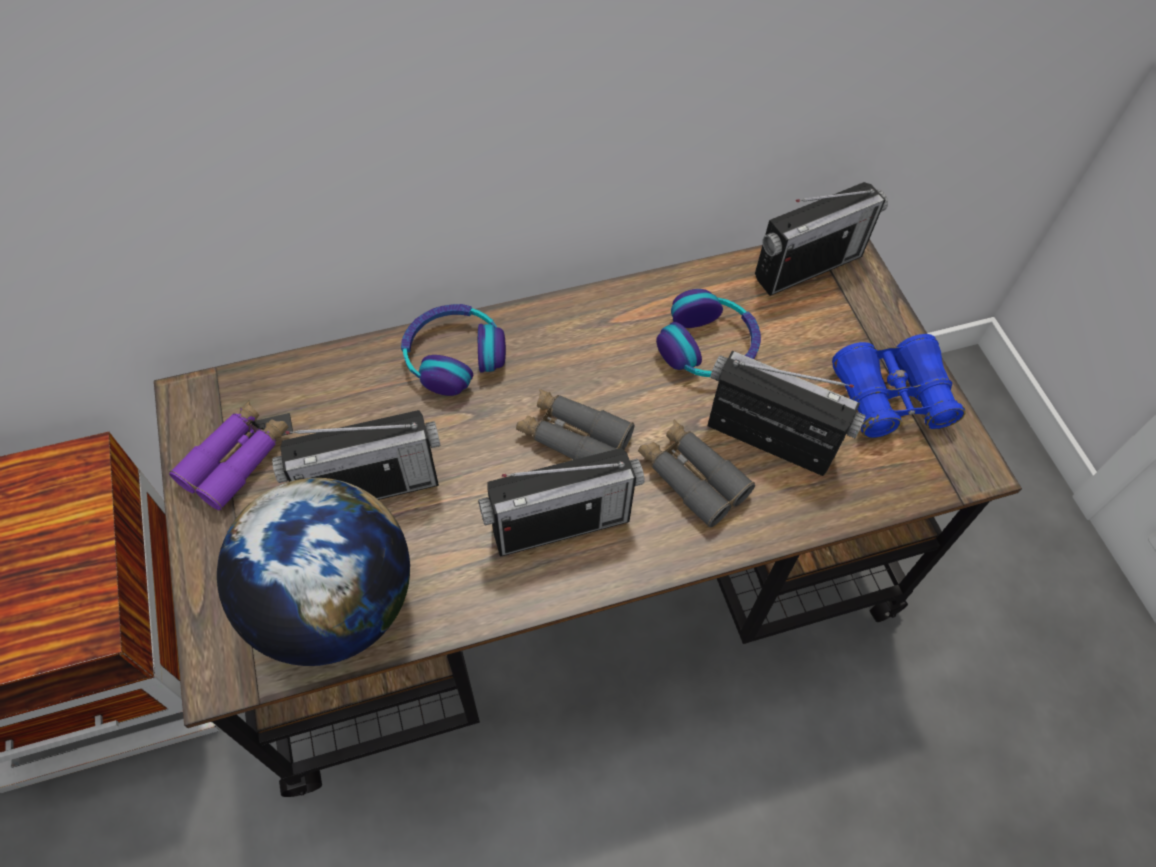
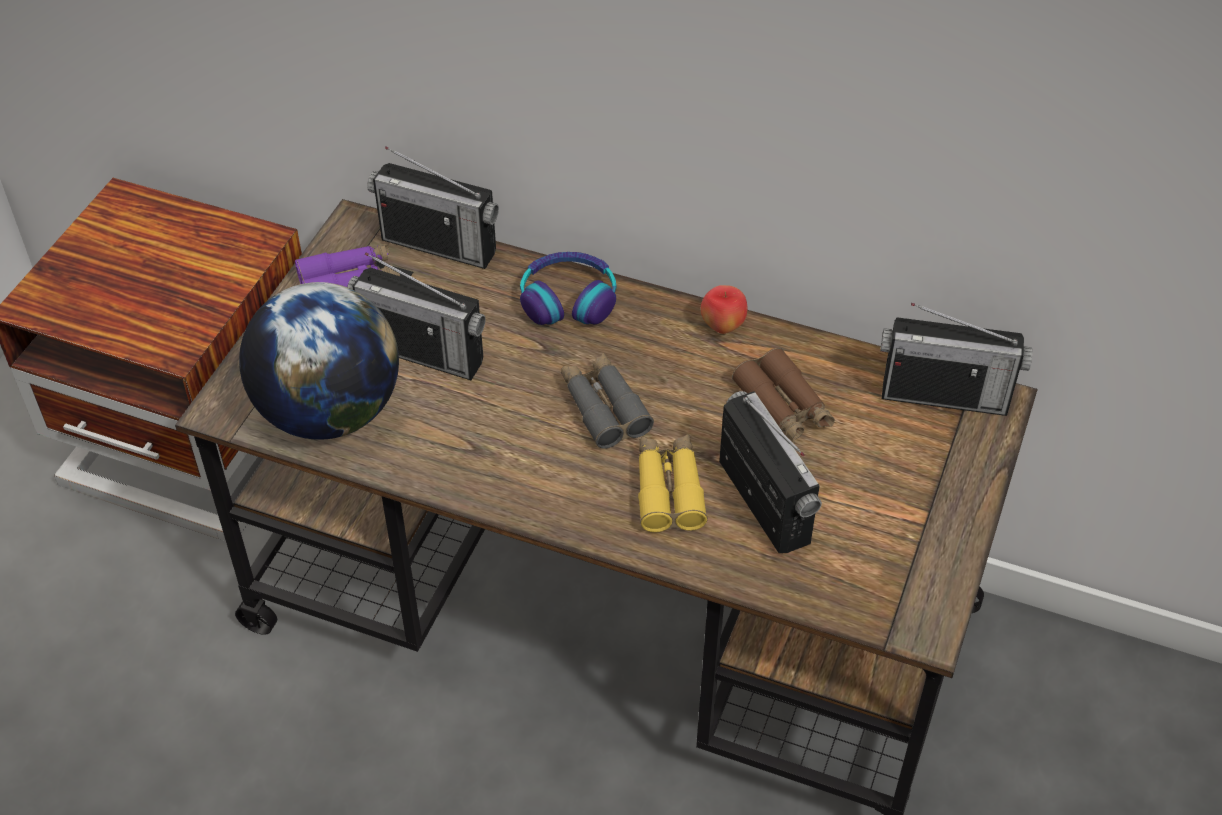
camera: 40 degrees right, 10 degrees down
(560, 524) = (534, 459): radio -> radio (439, 245)
(600, 306) = (723, 326): none -> apple
(692, 477) = (669, 490): grey binoculars -> yellow binoculars
(708, 346) = (783, 406): headphones -> brown binoculars
(891, 397) = (907, 536): blue binoculars -> none

